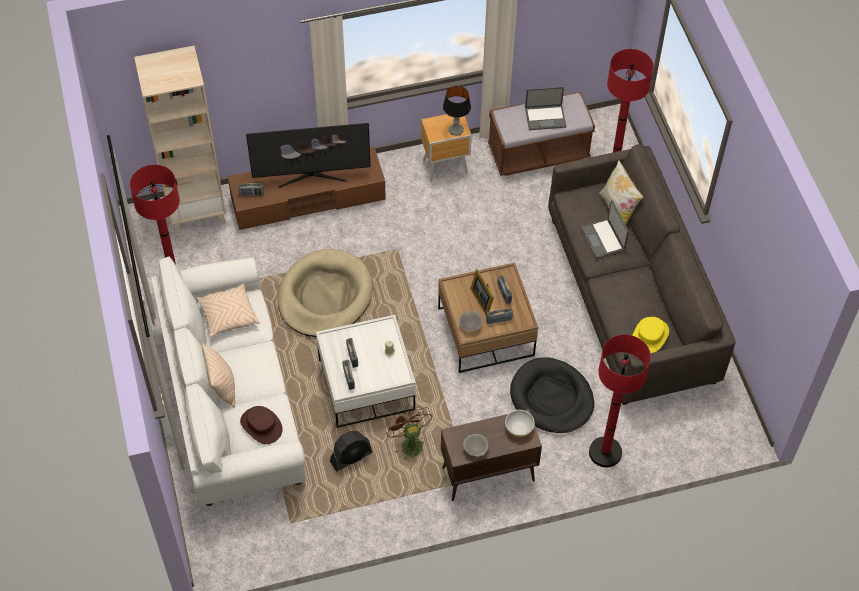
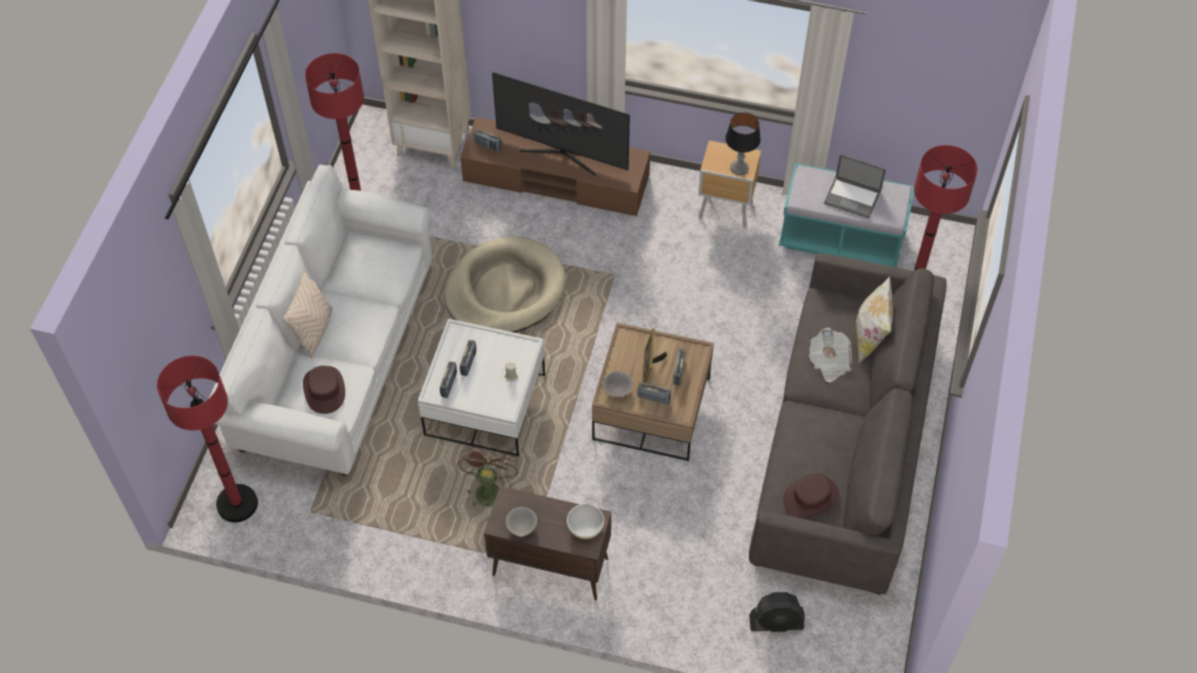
camera: 30 degrees right, 0 degrees up
(228, 315) = (369, 259): beige pillow -> none
(351, 457) = (418, 474): black fan -> black fan (776, 622)
(538, 153) = (841, 239): brown bench -> turquoise bench
(551, 398) = (676, 517): black dog bed -> none
(603, 239) = (829, 362): laptop -> newspaper
(605, 452) = (697, 609): red floor lamp -> red floor lamp (237, 504)
(650, 336) = (811, 498): yellow hat -> brown hat

